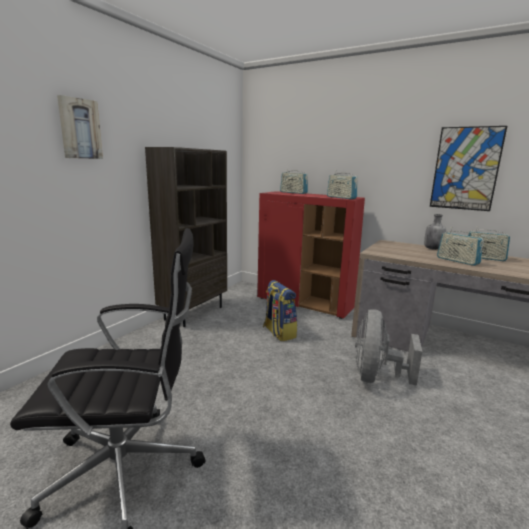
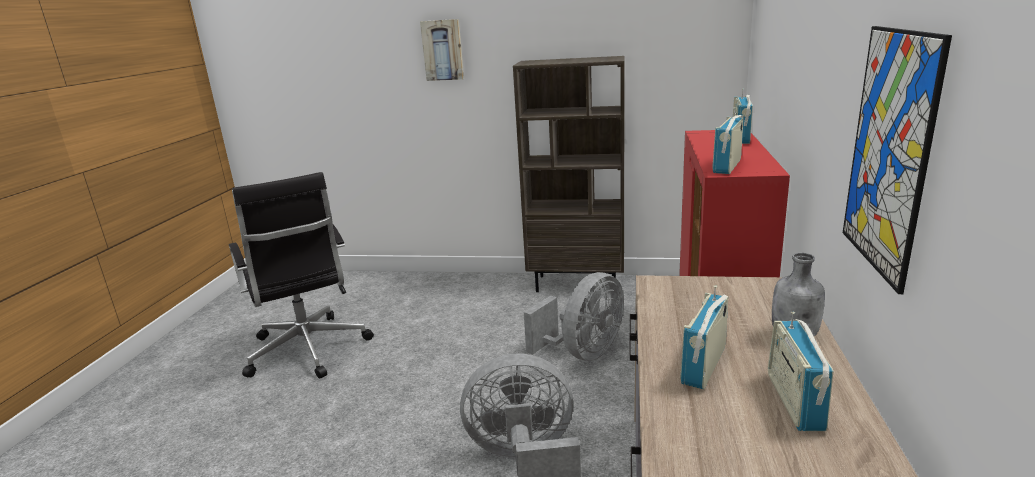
camera: 70 degrees right, 5 degrees up
(278, 333) = (583, 352): backpack -> grey fan

